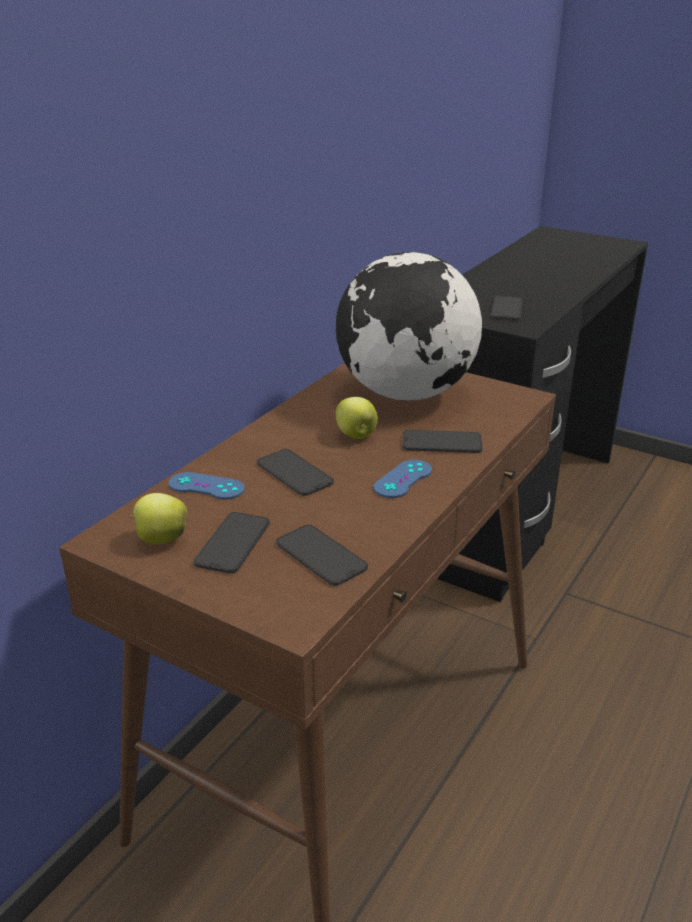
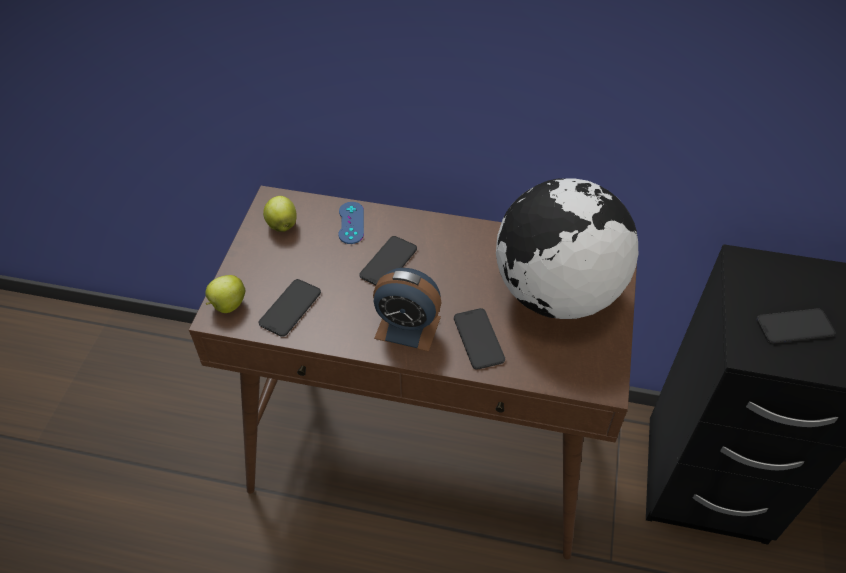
camera: 70 degrees right, 20 degrees up
(233, 543) = (289, 260): phone -> none
(356, 436) = (462, 281): apple -> apple (227, 305)
(403, 479) = (407, 327): blue game controller -> alarm clock

